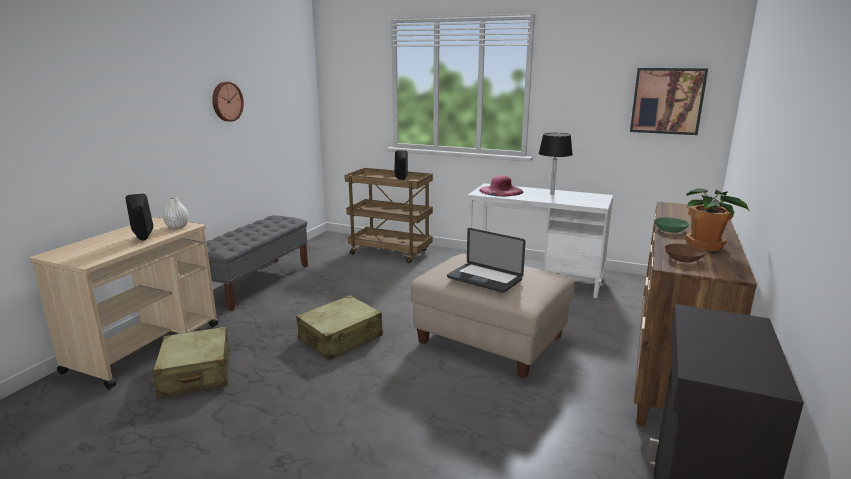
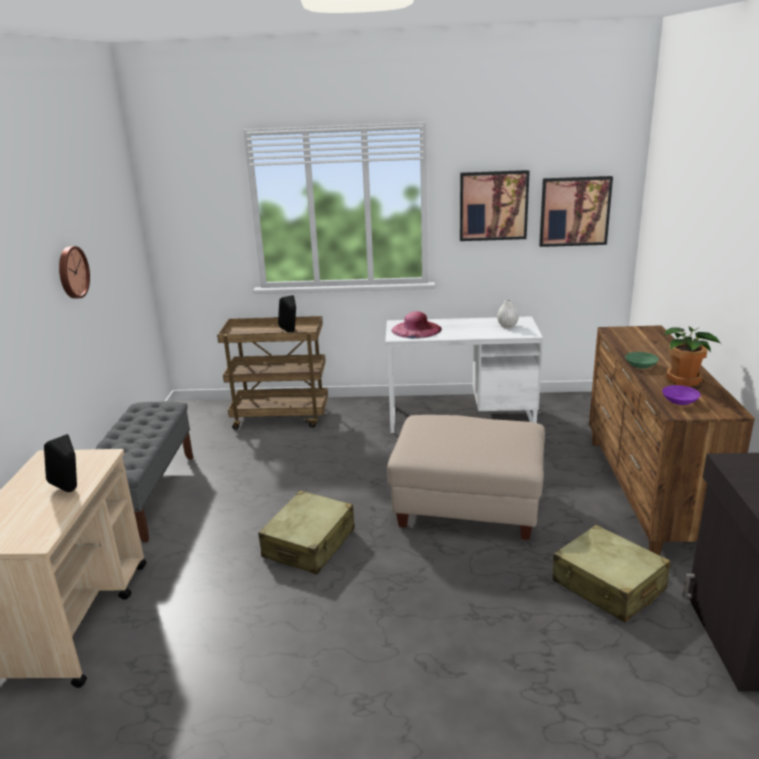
camera: 20 degrees left, 5 degrees up
(177, 226) = (90, 460): white vase -> white vase (507, 325)
(196, 374) = (175, 635): beige suitcase -> beige suitcase (608, 586)
(484, 279) = (467, 446): laptop -> none
(552, 194) = (472, 325): black table lamp -> none
(589, 91) = (493, 205): none -> picture
(682, 258) = (678, 400): brown bowl -> purple bowl

